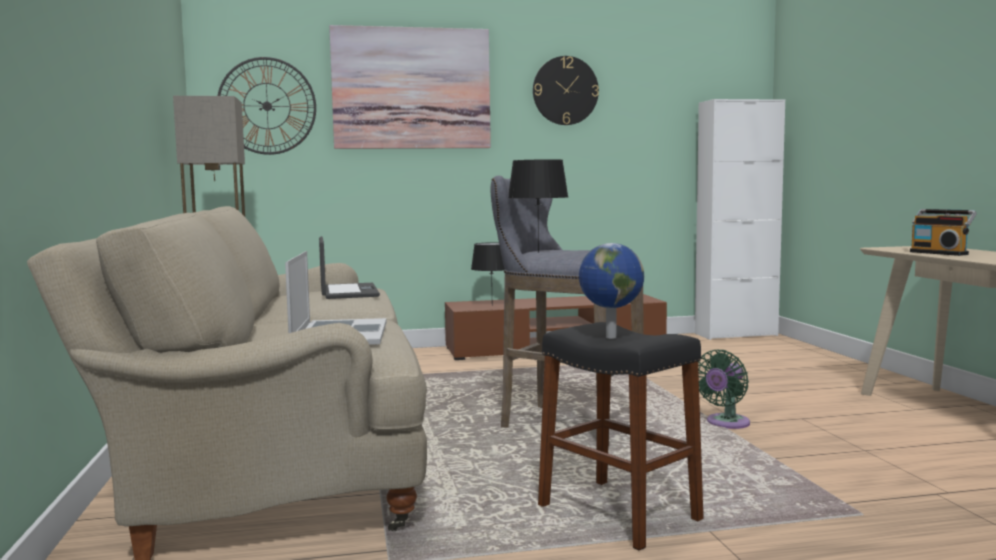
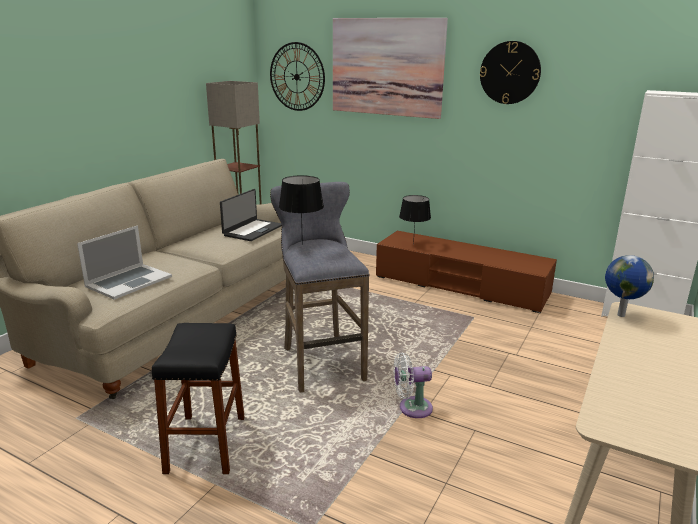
camera: 40 degrees right, 15 degrees up
(609, 337) = (184, 343): globe -> globe (620, 315)
(725, 423) = (411, 408): green fan -> white fan
(940, 253) = (636, 342): radio -> none

